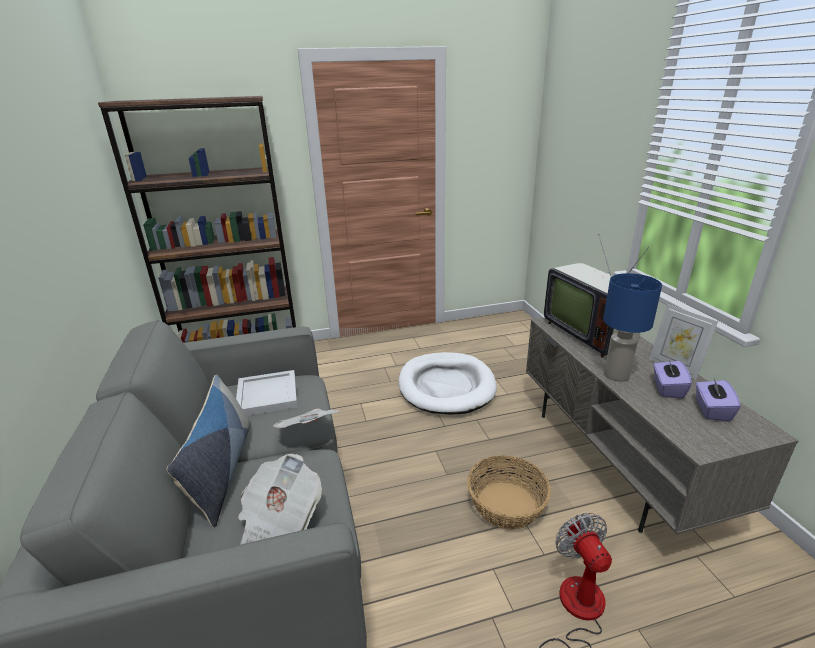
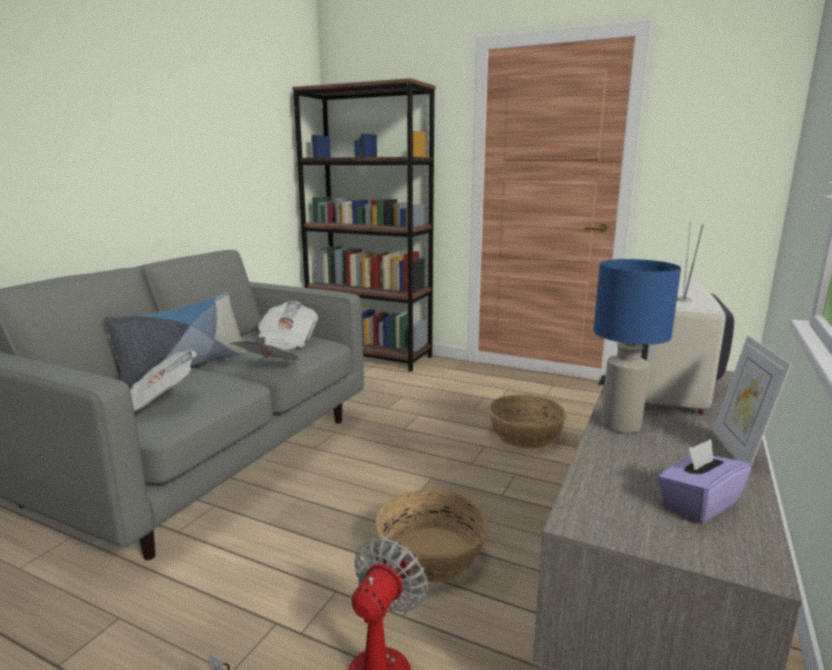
camera: 40 degrees right, 10 degrees down
(268, 396) = (287, 343): white tray -> newspaper
(446, 386) = (525, 434): white dog bed -> basket
(667, 388) = (672, 461): purple tissue box -> none

